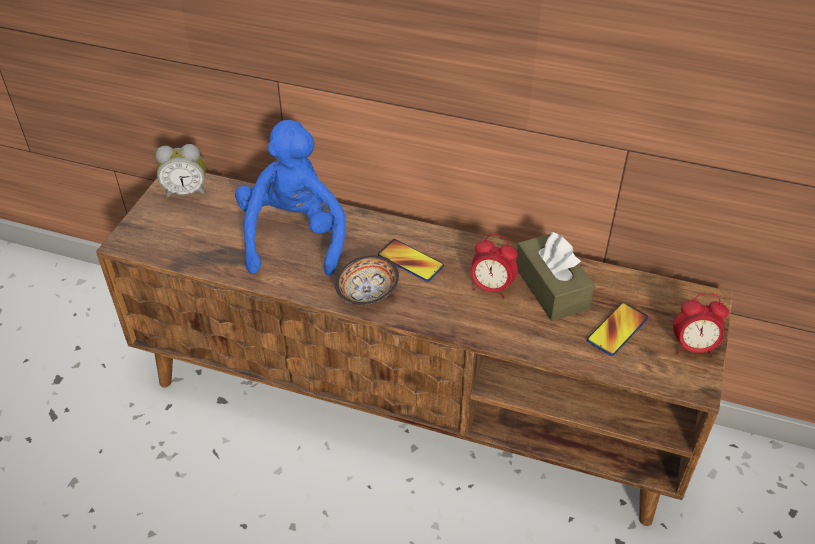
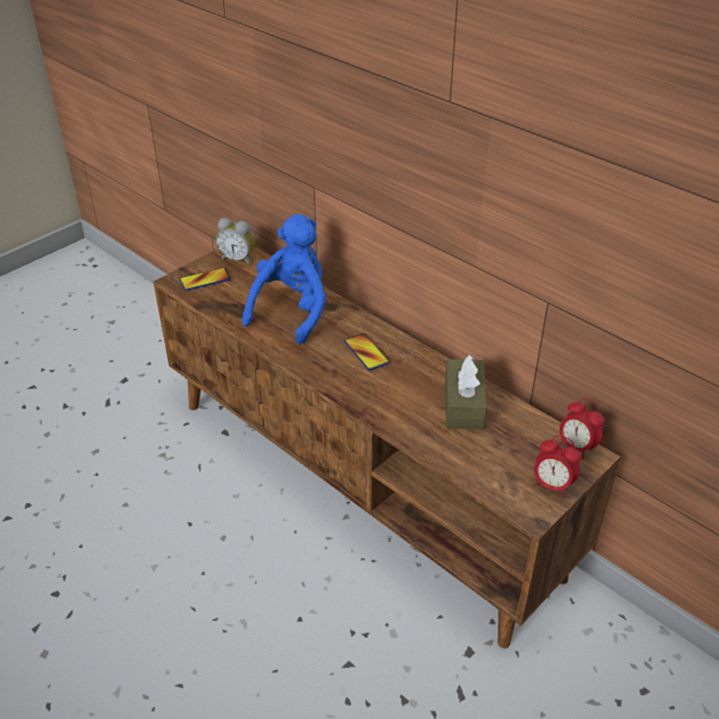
camera: 25 degrees right, 5 degrees down
(367, 292) = (319, 364): bowl -> none
(491, 288) = (415, 390): alarm clock -> alarm clock (576, 447)
(617, 330) = (496, 452): phone -> phone (205, 280)

